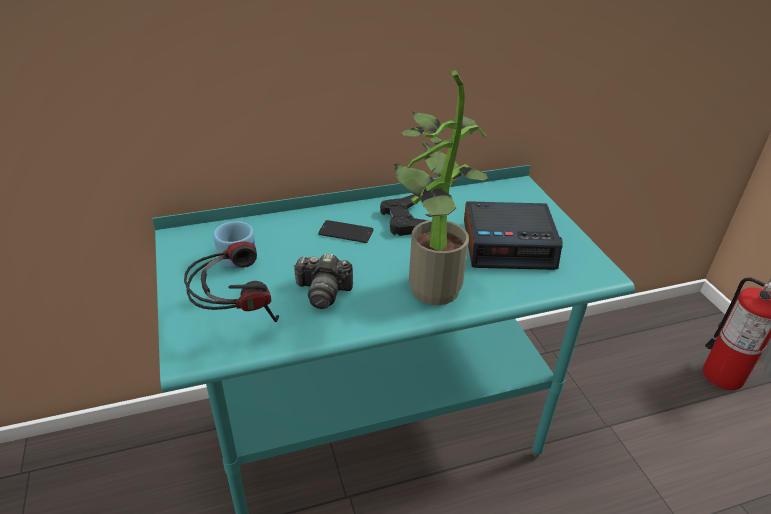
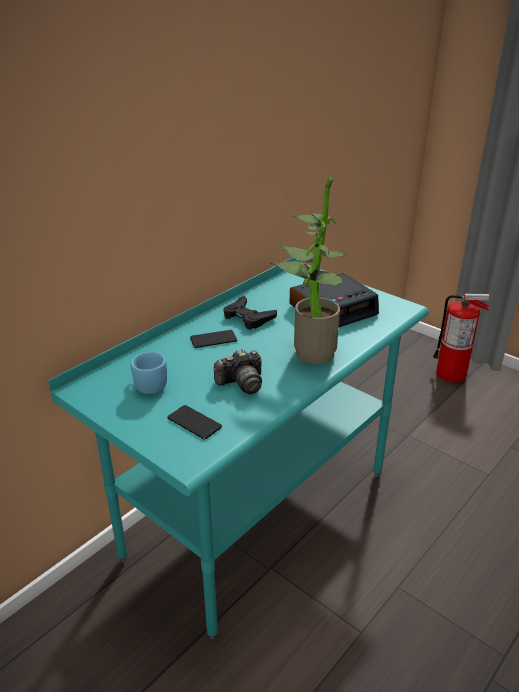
camera: 30 degrees left, 5 degrees down
(235, 315) = (194, 422): headphones -> phone

